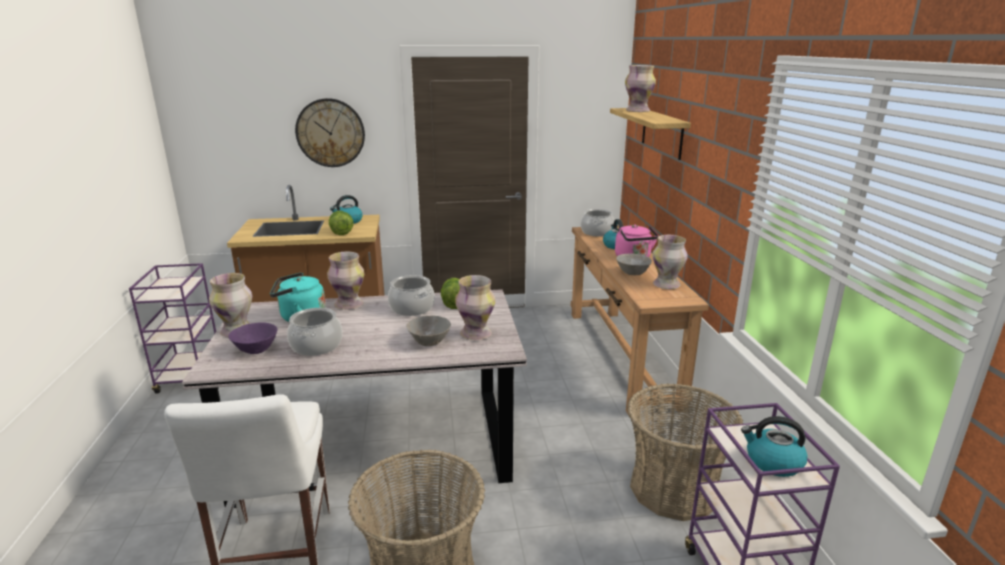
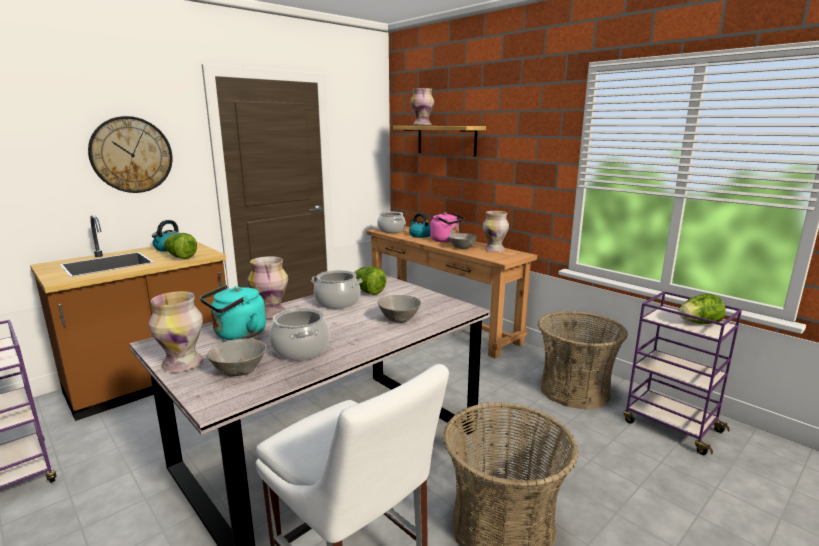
camera: 35 degrees left, 5 degrees down
(256, 350) = (240, 371): purple bowl -> grey bowl
(476, 334) = (424, 305): vase -> none
(772, 462) = (698, 323): kettle -> lettuce

